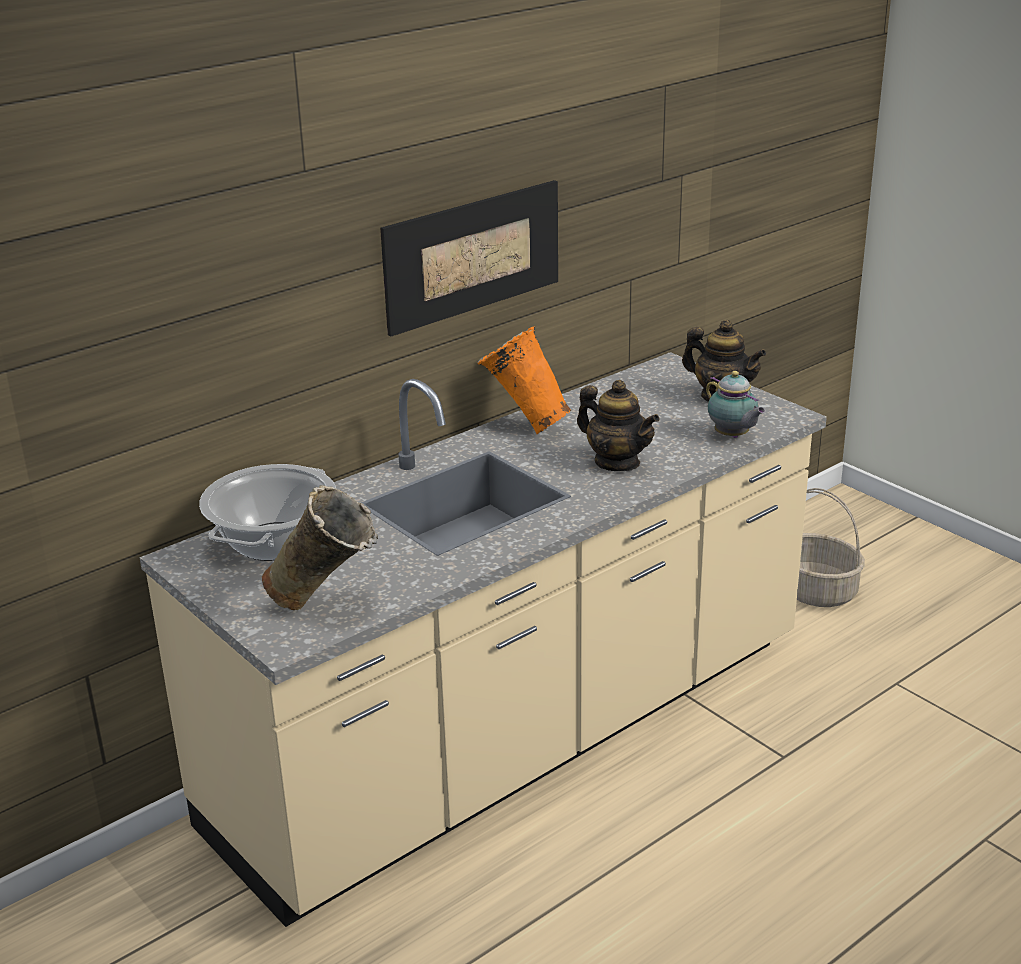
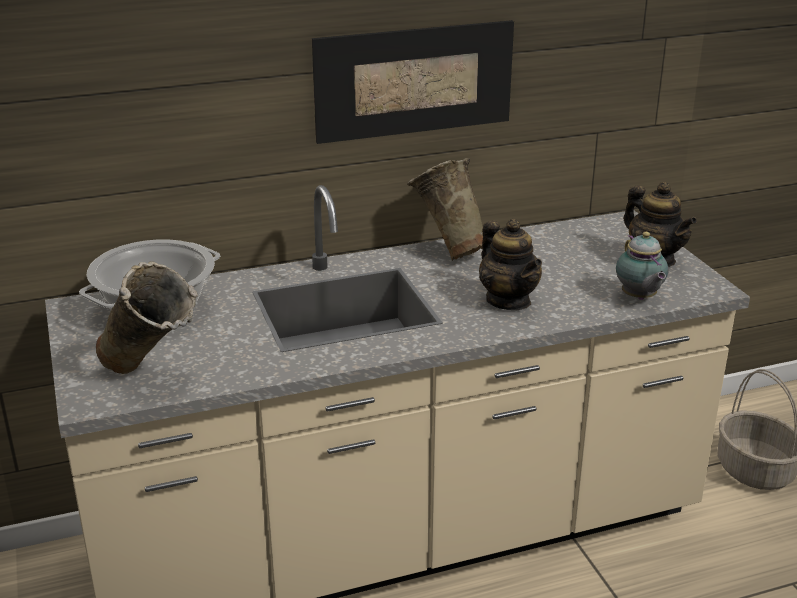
camera: 20 degrees right, 0 degrees up
(524, 426) = (448, 251): orange vase -> beige vase

